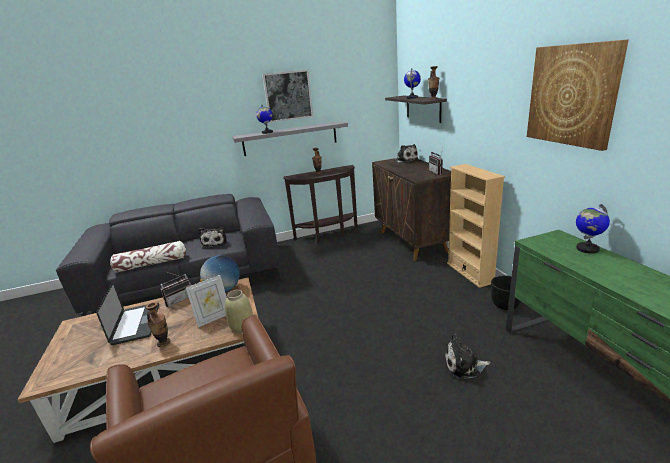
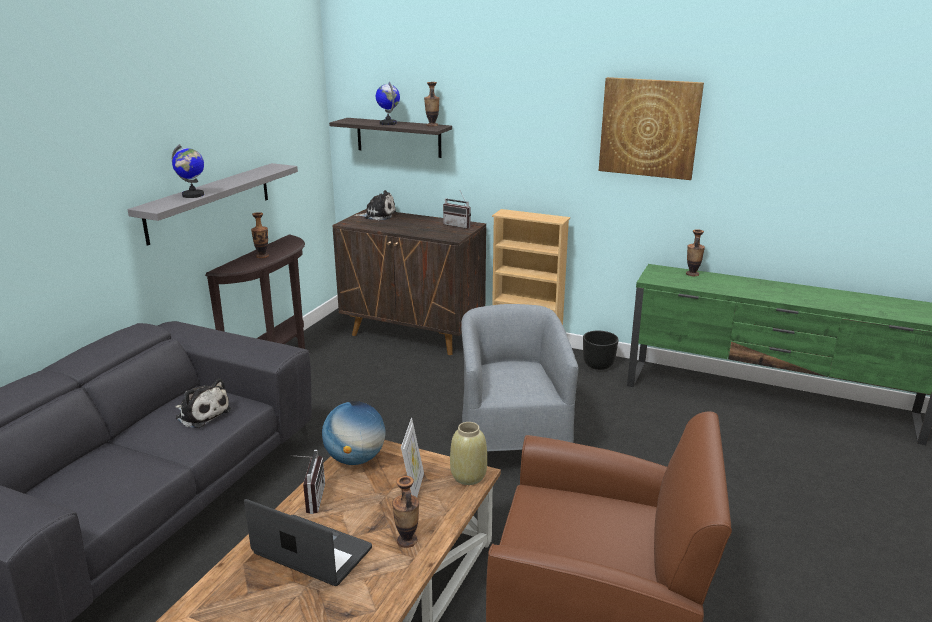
camera: 50 degrees left, 0 degrees up
(152, 264) = (138, 486): pillow -> none
(288, 96) = (204, 126): picture -> none
(364, 329) = (512, 444): none -> grey armchair
(464, 366) = (639, 429): plush toy -> none
(587, 249) = (692, 274): globe -> vase

